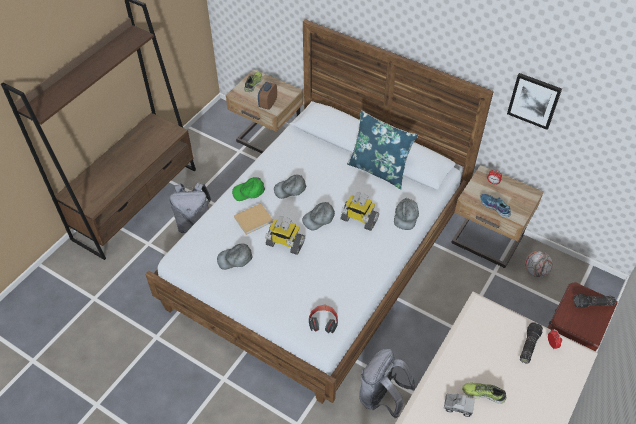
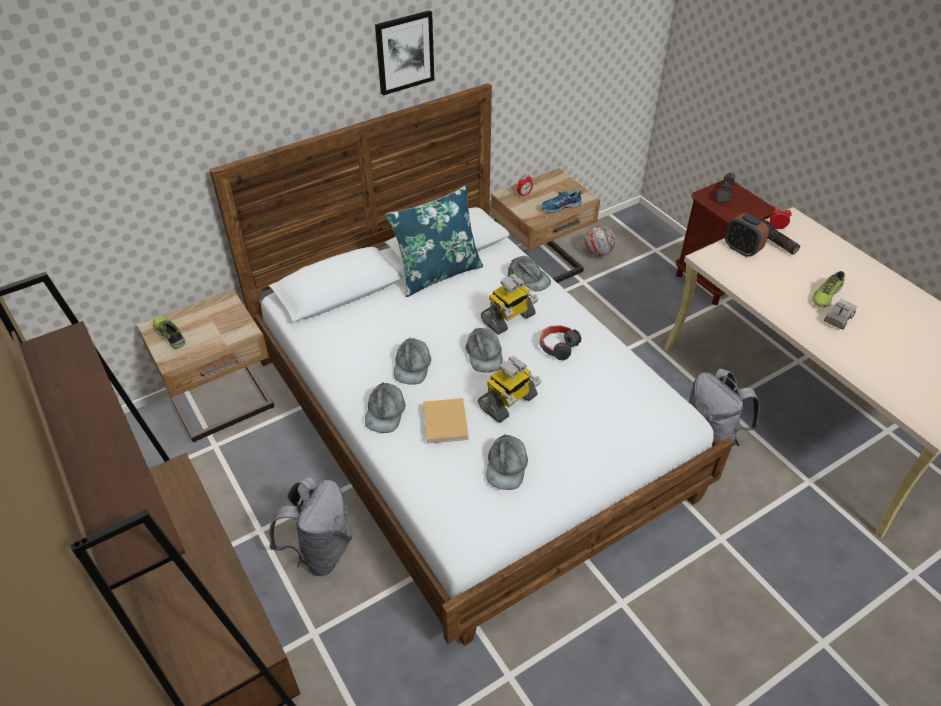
camera: 65 degrees left, 5 degrees down
(249, 191) = (385, 412): green cap -> grey cap
(268, 104) = (229, 333): alarm clock -> alarm clock (741, 249)
(323, 322) = (656, 407): headphones -> headphones (557, 346)
(534, 100) = (526, 64): picture -> picture (404, 52)

